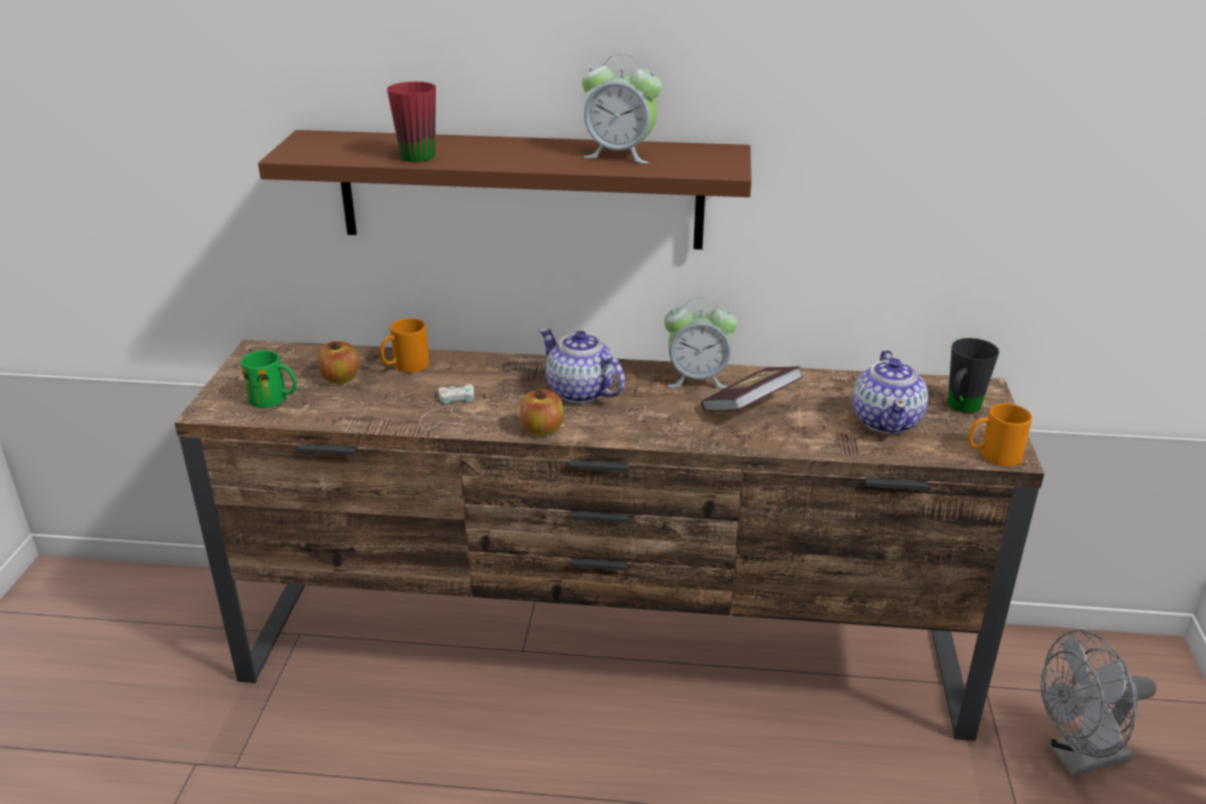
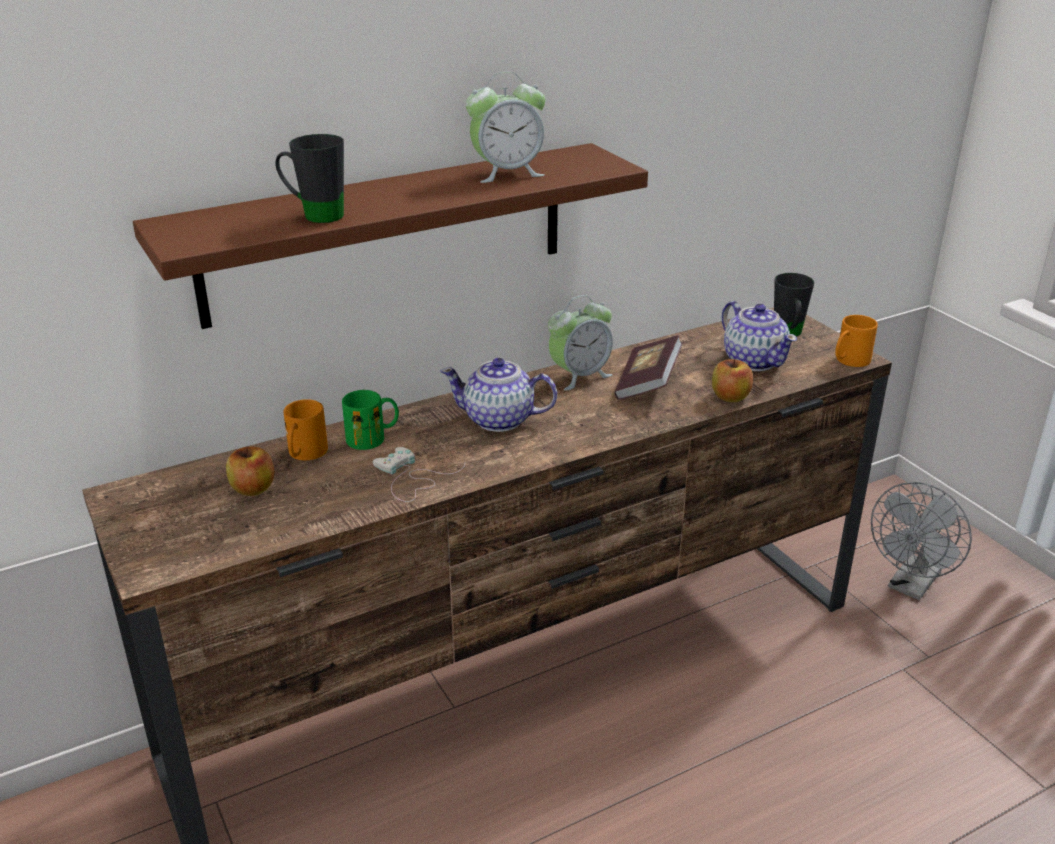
camera: 35 degrees left, 0 degrees up
(275, 399) = (209, 533): green mug -> green mug (373, 437)
(412, 153) = (314, 215): red mug -> black mug
(542, 430) = (510, 463): apple -> apple (730, 397)

